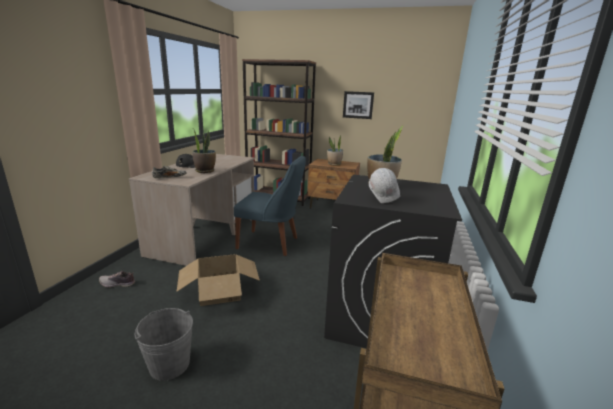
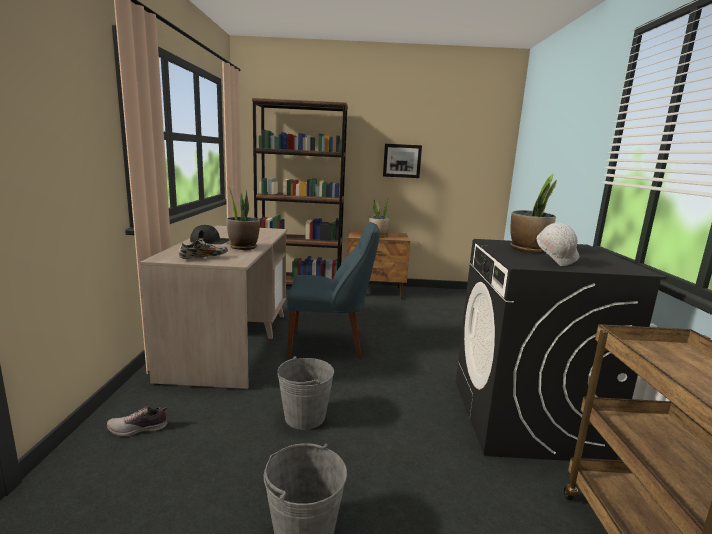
camera: 15 degrees left, 5 degrees down
(219, 291) = (305, 417): cardboard box -> grey bucket

